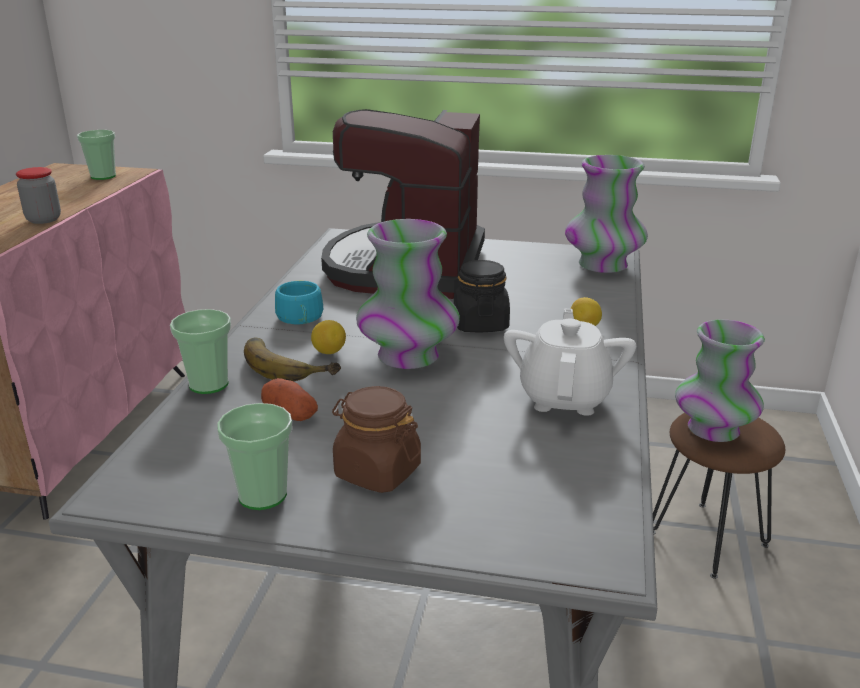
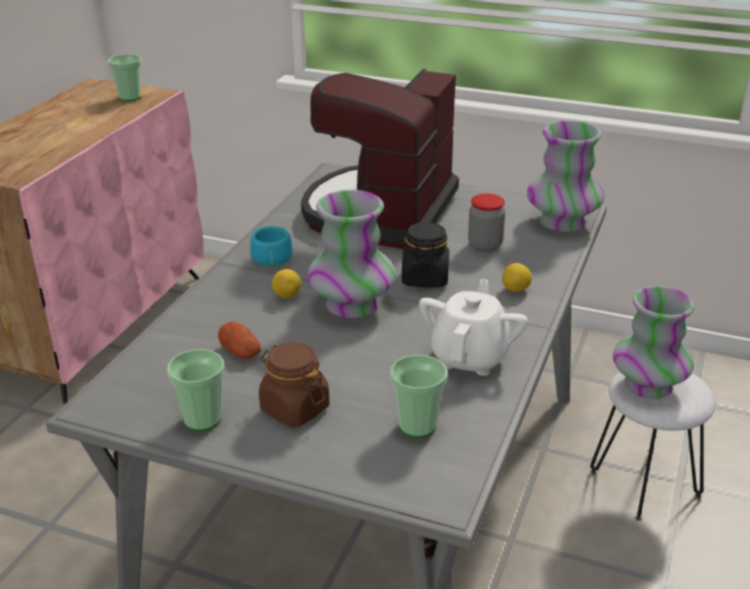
camera: 10 degrees right, 5 degrees up
(43, 219) = (72, 145): jar -> jar (485, 245)
(208, 384) = (182, 318): cup -> cup (417, 425)
(289, 363) = (252, 304): banana -> none
(708, 539) = (645, 484): brown stool -> white stool

